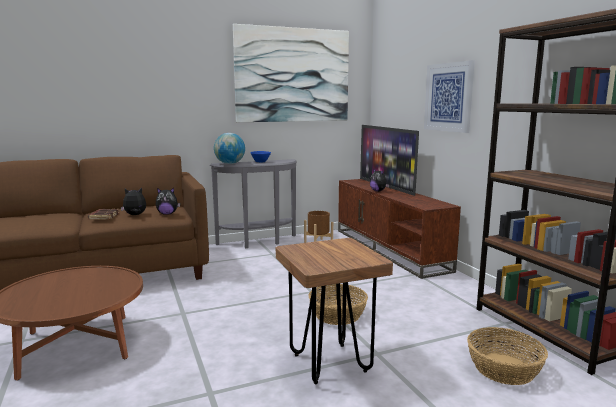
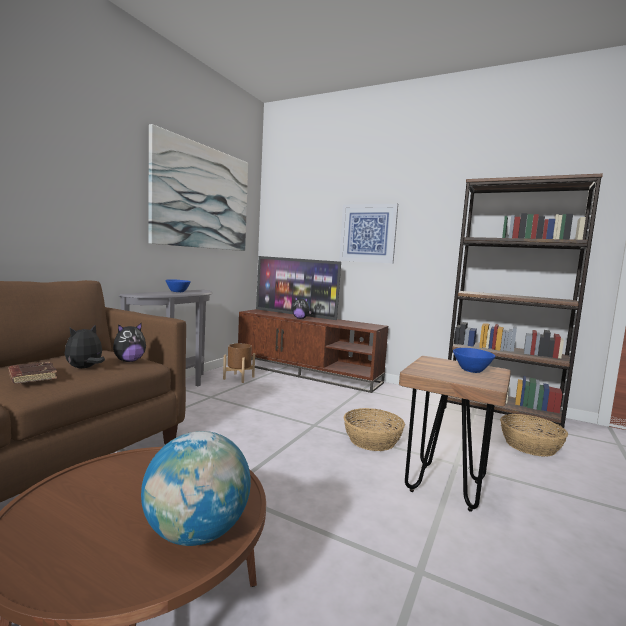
camera: 40 degrees left, 5 degrees down
(230, 163) = (148, 293): globe -> globe (196, 533)
(344, 255) = (470, 370): none -> blue bowl

